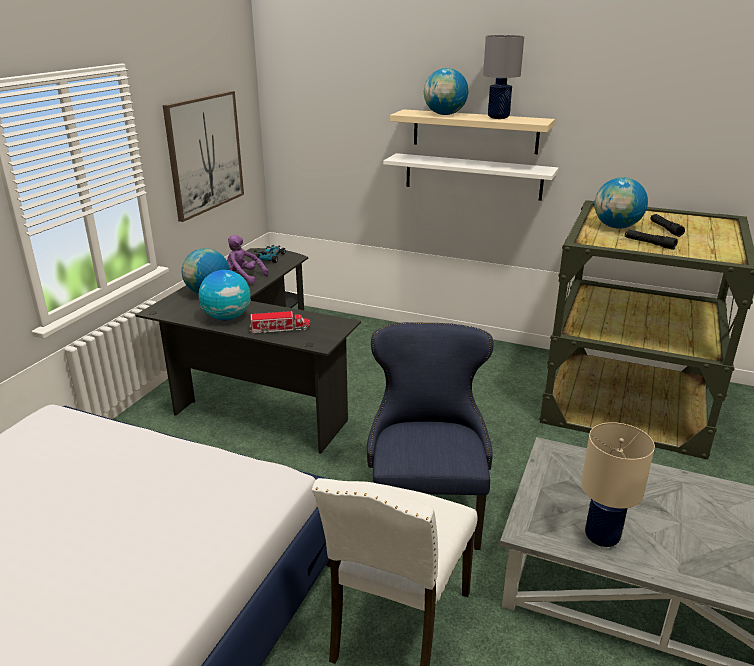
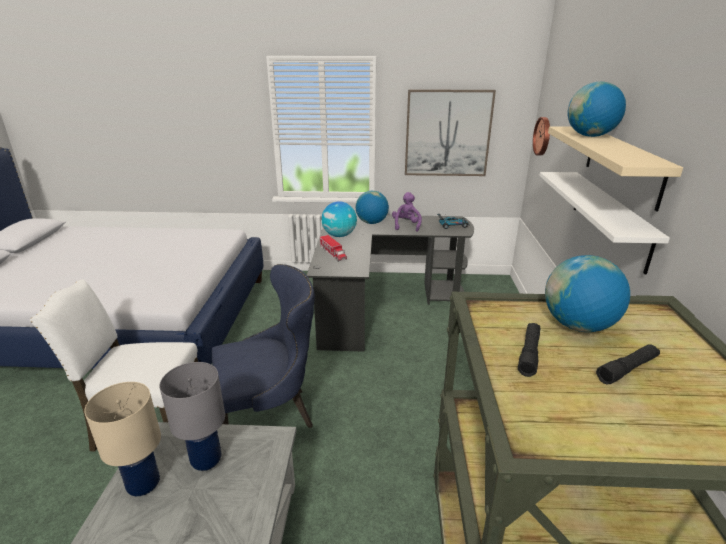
camera: 70 degrees right, 0 degrees up
(296, 132) = (543, 136): none -> wall clock
(498, 118) = (615, 150): grey table lamp -> grey table lamp (206, 461)

